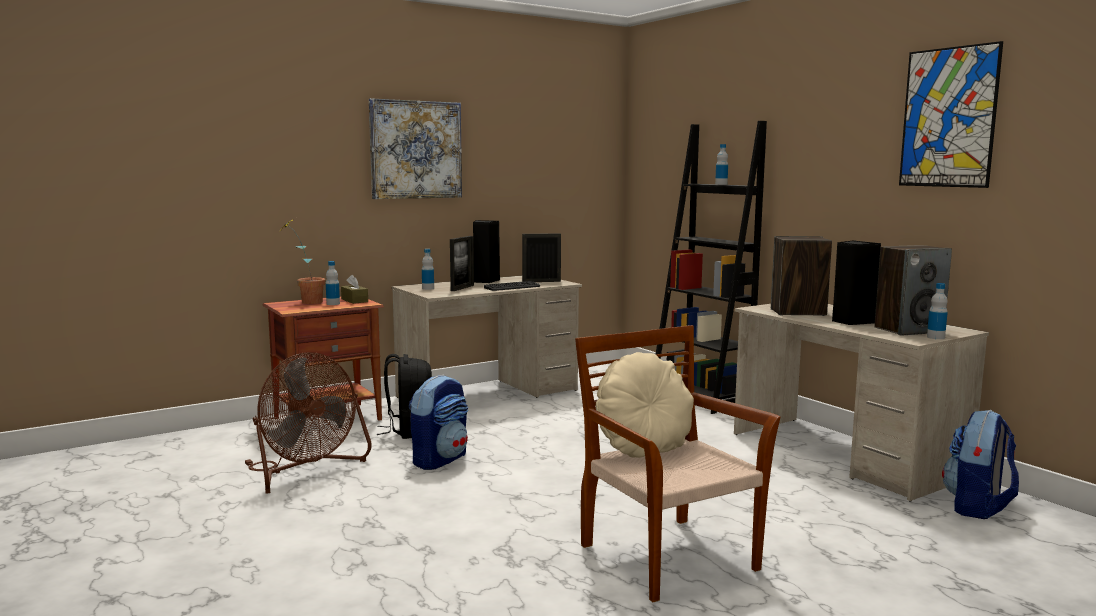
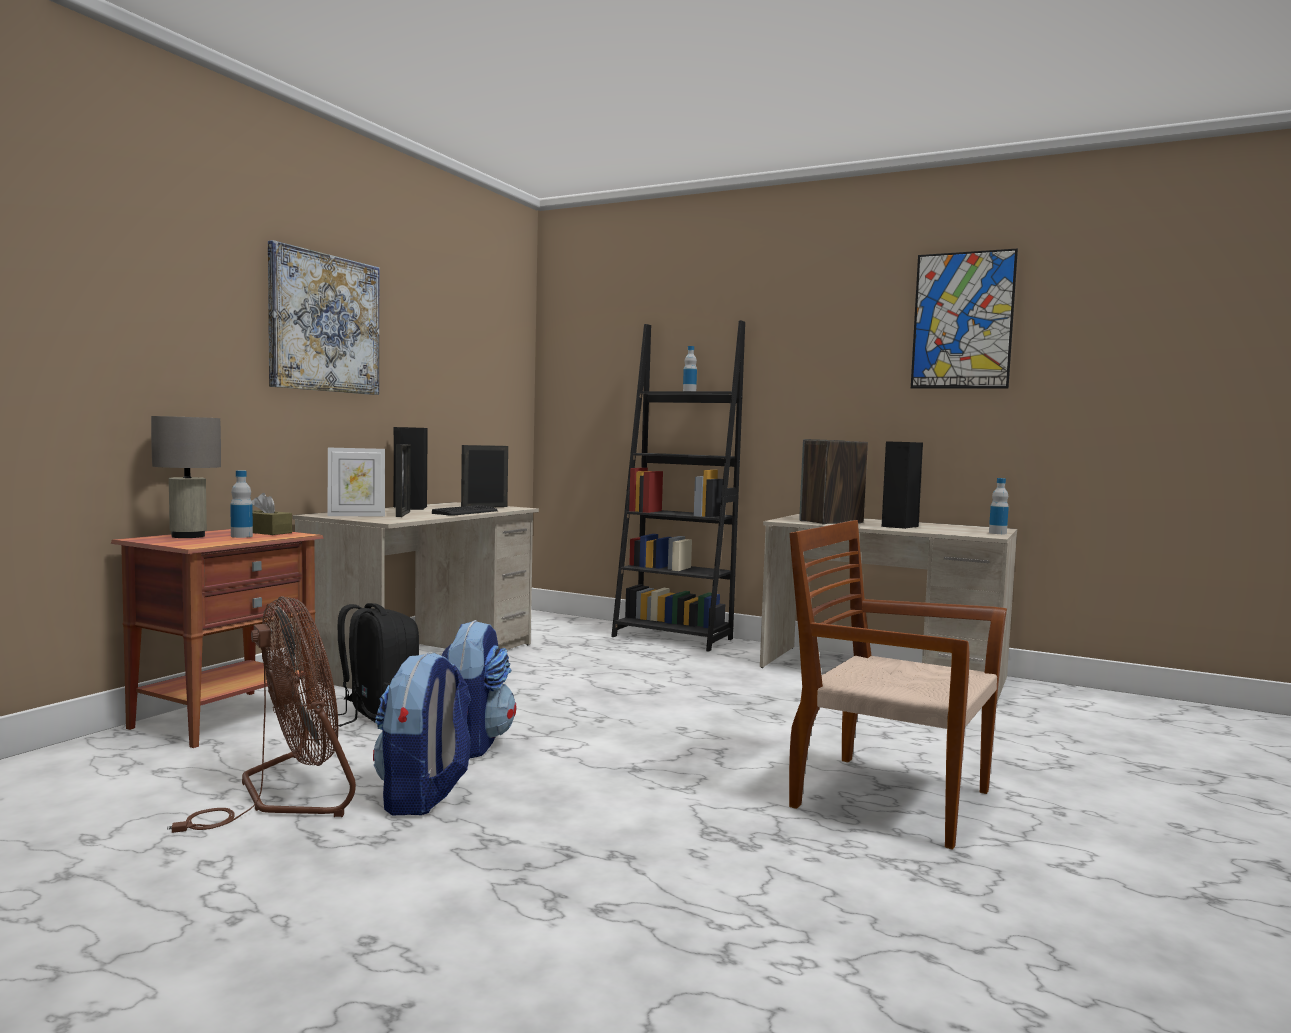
camera: 30 degrees left, 5 degrees down
(301, 471) = (281, 793): brown fan -> brown fan turned 45 degrees counterclockwise
(305, 302) = (189, 536): potted plant -> grey table lamp
(428, 288) = (356, 515): bottle -> picture frame
(643, 451) = (846, 673): beige pillow -> none
(908, 330) = (960, 529): speaker -> none
(978, 507) = (1048, 700): backpack -> backpack (424, 797)

